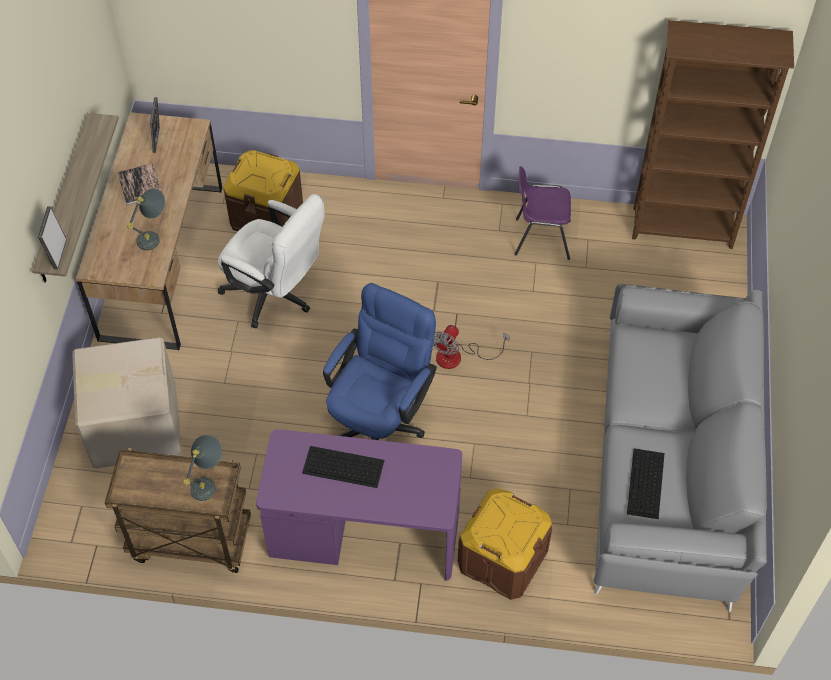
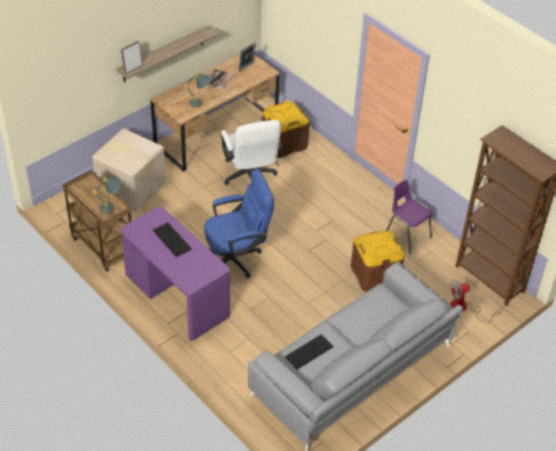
camera: 40 degrees right, 10 degrees down
(458, 357) = (304, 257): fan -> fan (464, 308)
(502, 559) = (224, 351): brown storage box -> brown storage box (375, 274)

